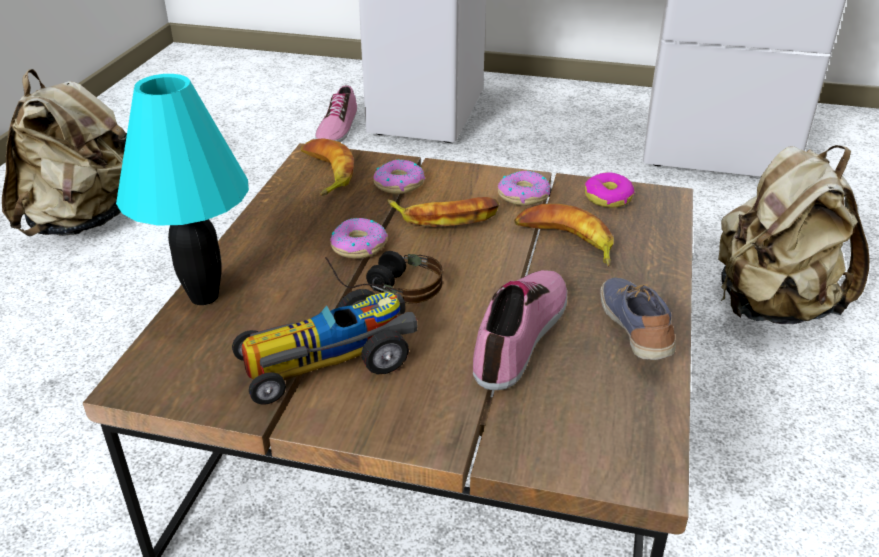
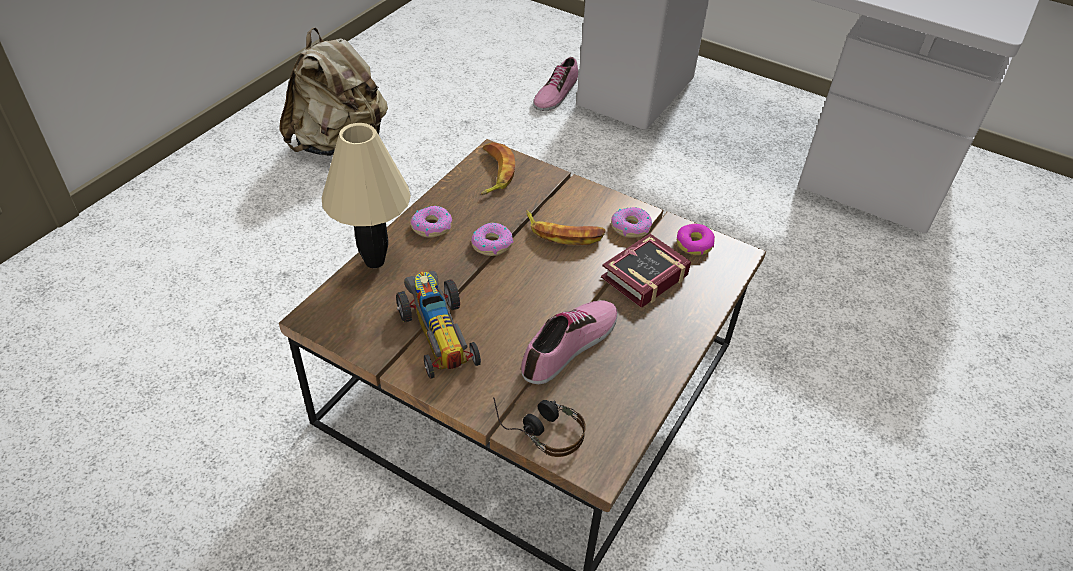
camera: 15 degrees right, 10 degrees up
(204, 296) = (374, 261): turquoise table lamp -> beige table lamp
(331, 360) = (437, 332): toy car -> toy car turned 105 degrees counterclockwise
(386, 286) = (497, 283): headphones -> headphones (539, 428)
(399, 184) = (543, 195): donut -> donut (431, 226)
(565, 242) = (640, 277): banana -> book
(635, 330) = (651, 363): shoe -> none
(771, 306) = (835, 346): beige backpack -> none

